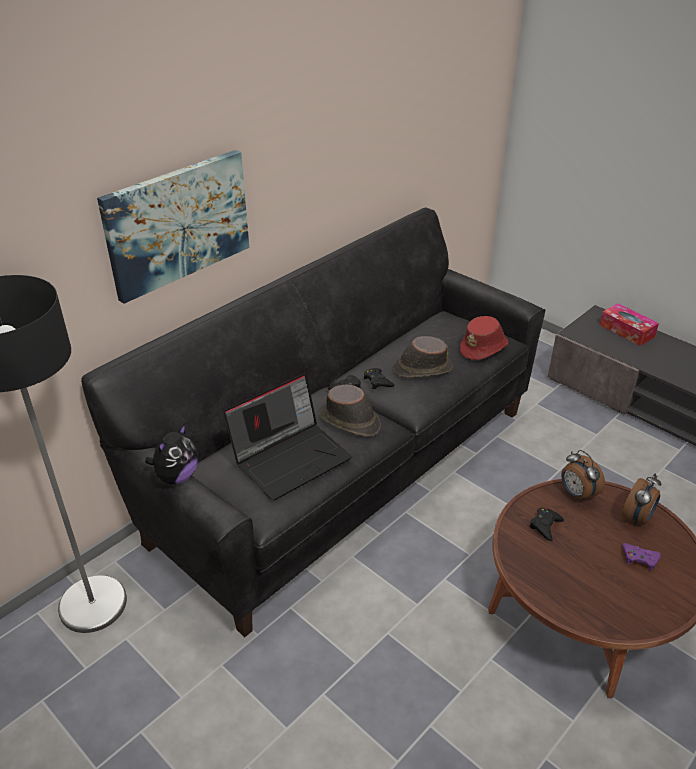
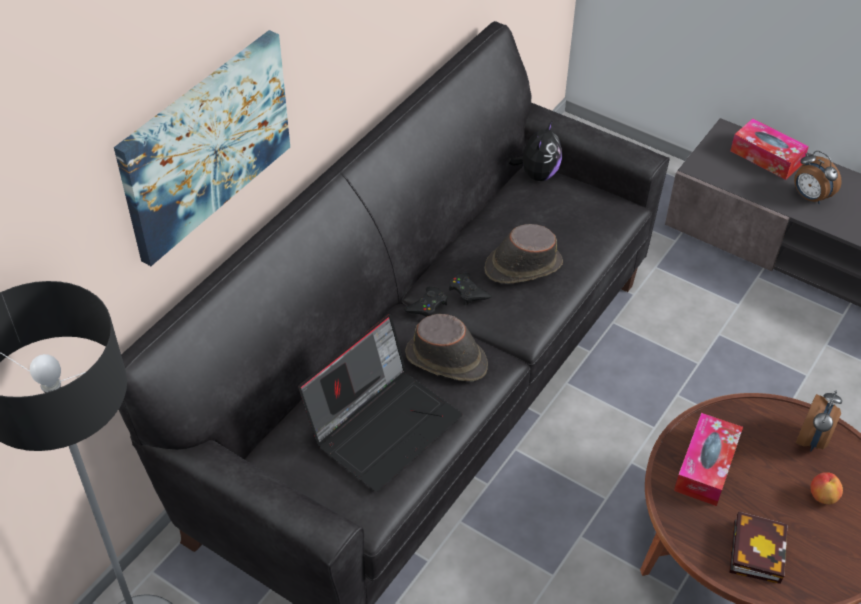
camera: 10 degrees left, 10 degrees up
(177, 476) = (253, 481): plush toy -> plush toy (537, 174)
(484, 348) = (597, 223): red hat -> none
(545, 525) = (706, 466): black game controller -> tissue box
(576, 494) = (738, 417): alarm clock -> alarm clock (810, 197)
(577, 590) = (755, 549): none -> book
(640, 558) = (822, 496): purple game controller -> apple

